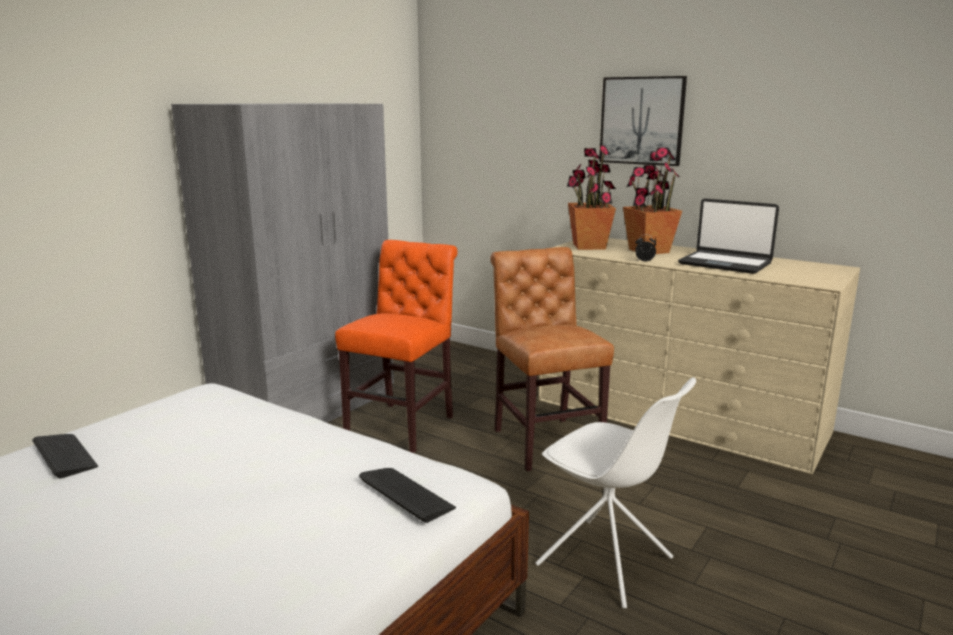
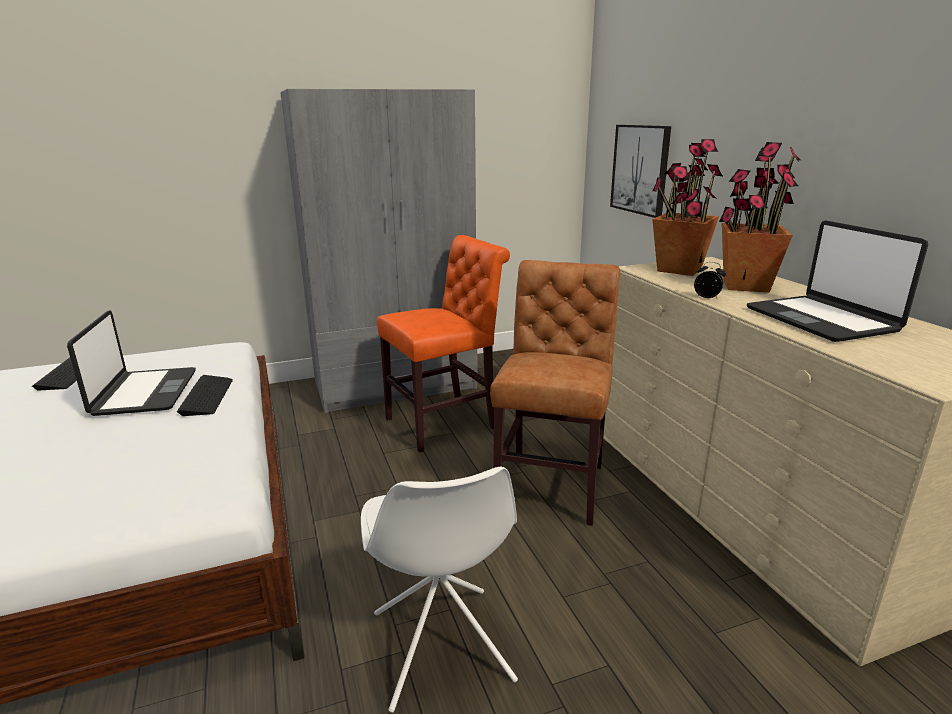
camera: 35 degrees right, 5 degrees up
(208, 444) = (144, 393): none -> laptop
(406, 494) = (157, 491): keyboard -> keyboard (207, 396)
(642, 121) = (788, 106): picture -> picture (640, 169)

